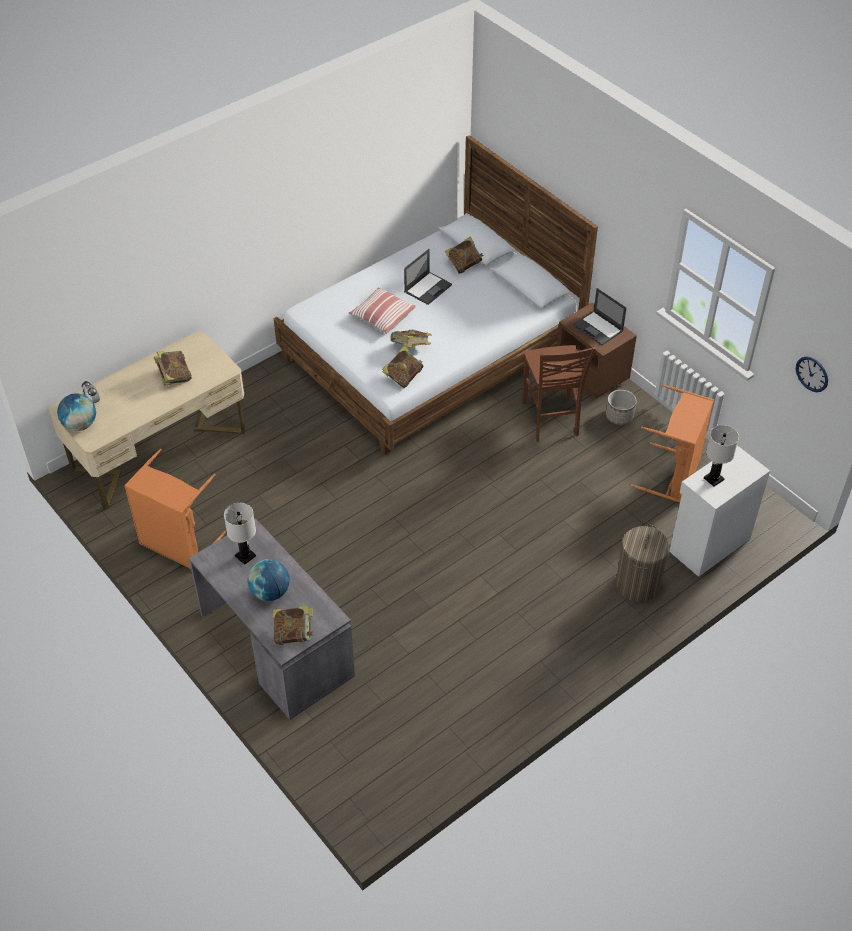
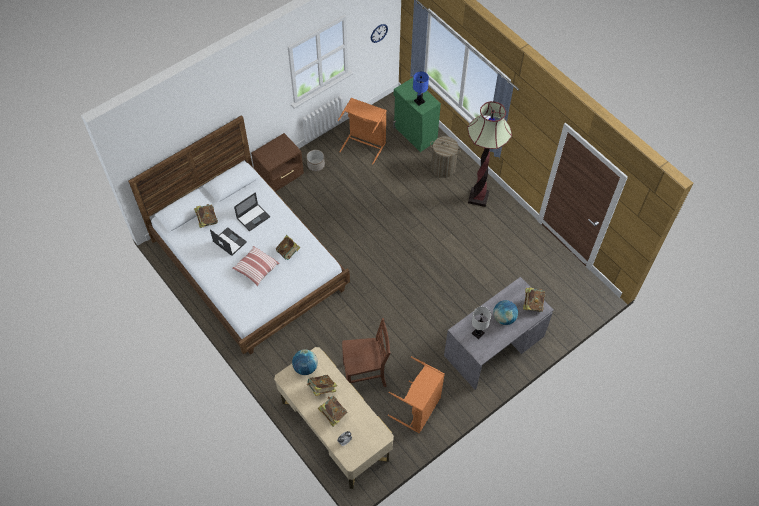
camera: 90 degrees left, 10 degrees up
(80, 425) = (367, 446): globe -> globe (305, 367)
(403, 377) = (315, 256): book -> book (333, 414)
(551, 420) = (317, 200): brown chair -> brown chair (365, 376)
(578, 635) = (478, 197): none -> floor lamp
(598, 328) = (276, 151): laptop -> laptop (253, 217)
(708, 544) = (415, 134): white cabinet -> green cabinet
(713, 479) = (419, 101): white table lamp -> blue table lamp

